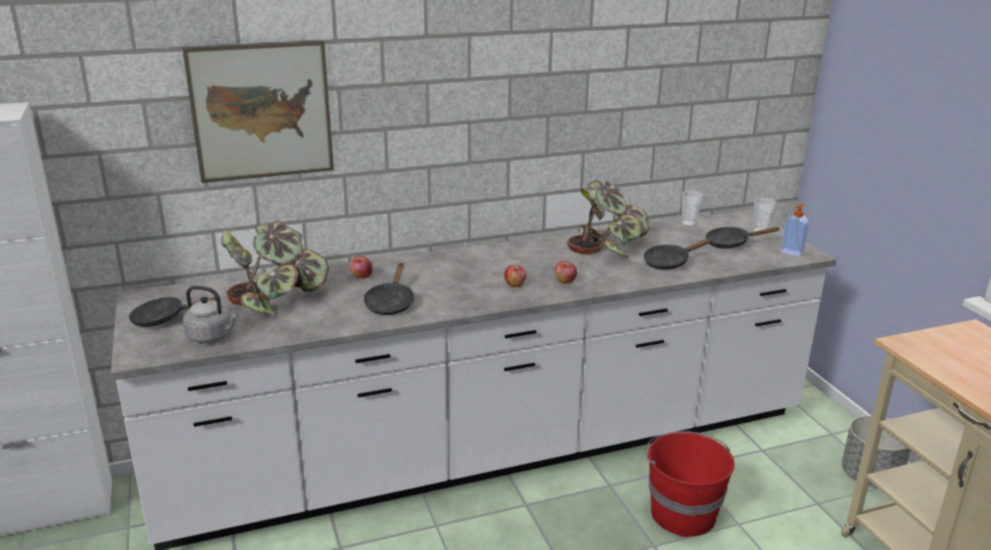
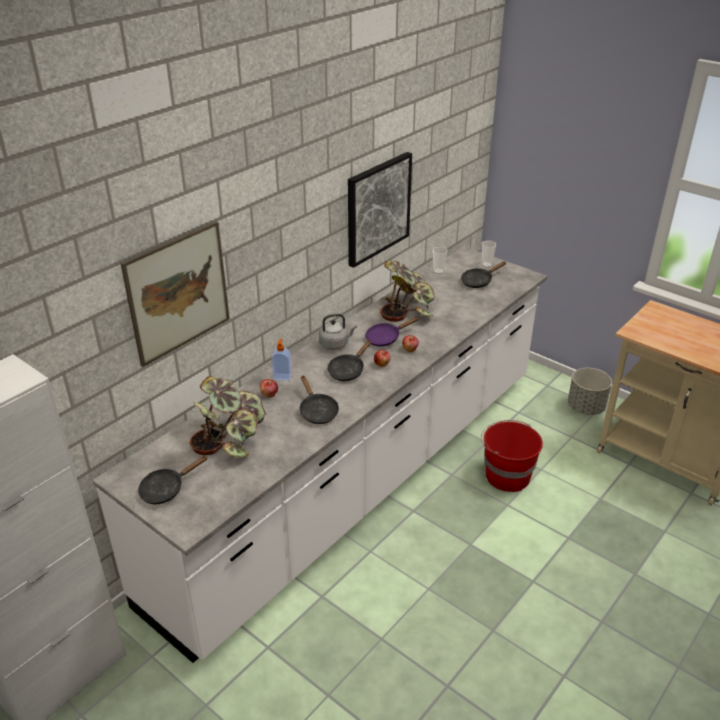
camera: 30 degrees left, 10 degrees up
(212, 337) = (224, 490): grey kettle -> grey kettle (335, 344)
(548, 264) = (386, 338): none -> purple frying pan
(593, 107) = (377, 208): none -> picture
(669, 262) = (458, 310): black frying pan -> black frying pan (348, 370)
(792, 252) = (519, 277): soap dispenser -> soap dispenser (282, 376)

